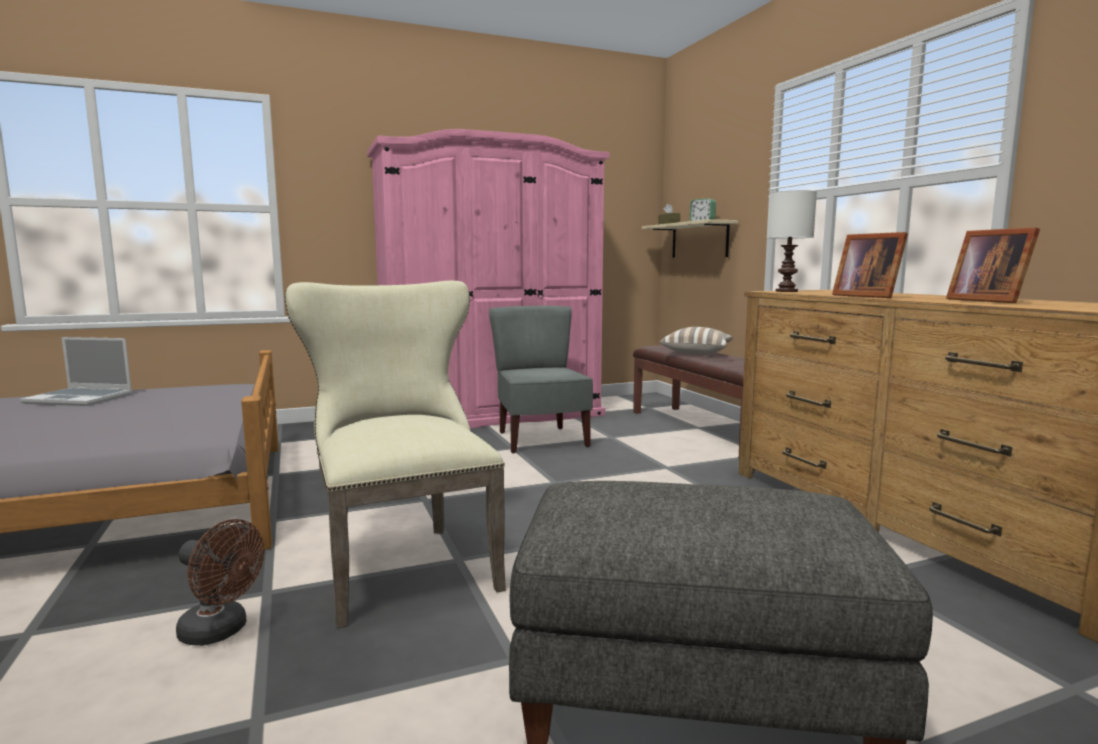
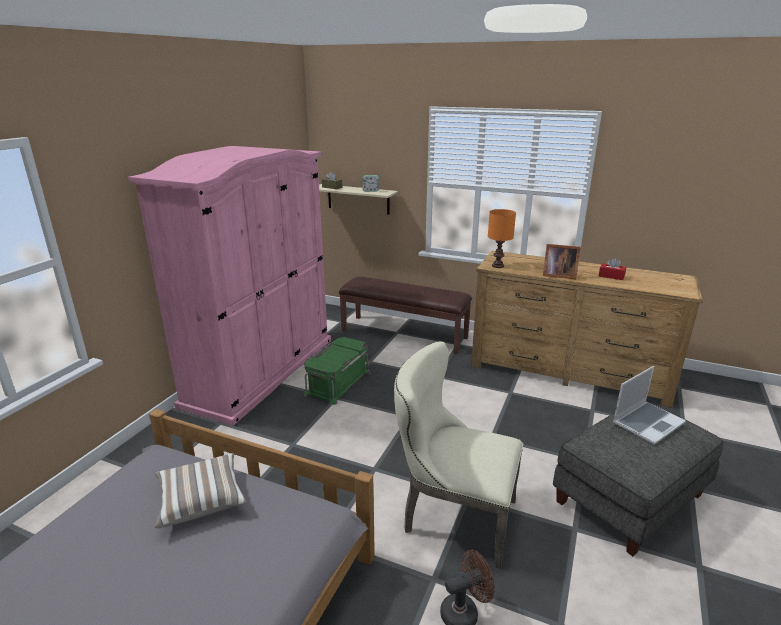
camera: 45 degrees left, 15 degrees up
(81, 399) = (74, 550): laptop -> laptop (647, 422)
(540, 440) = (337, 382): grey chair -> green storage box
(697, 353) = (394, 287): pillow -> pillow (201, 500)
(785, 291) = (497, 266): white table lamp -> orange table lamp
(988, 301) = (611, 276): picture frame -> red tissue box

